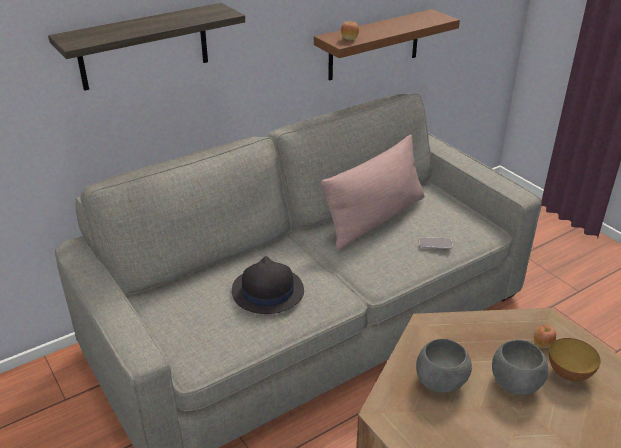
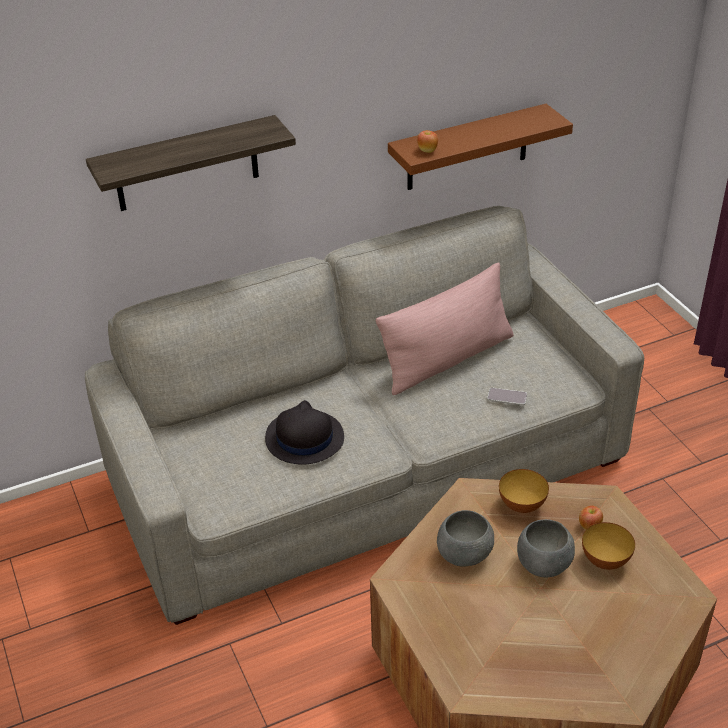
camera: 10 degrees right, 5 degrees up
(477, 332) = (522, 506): none -> bowl

